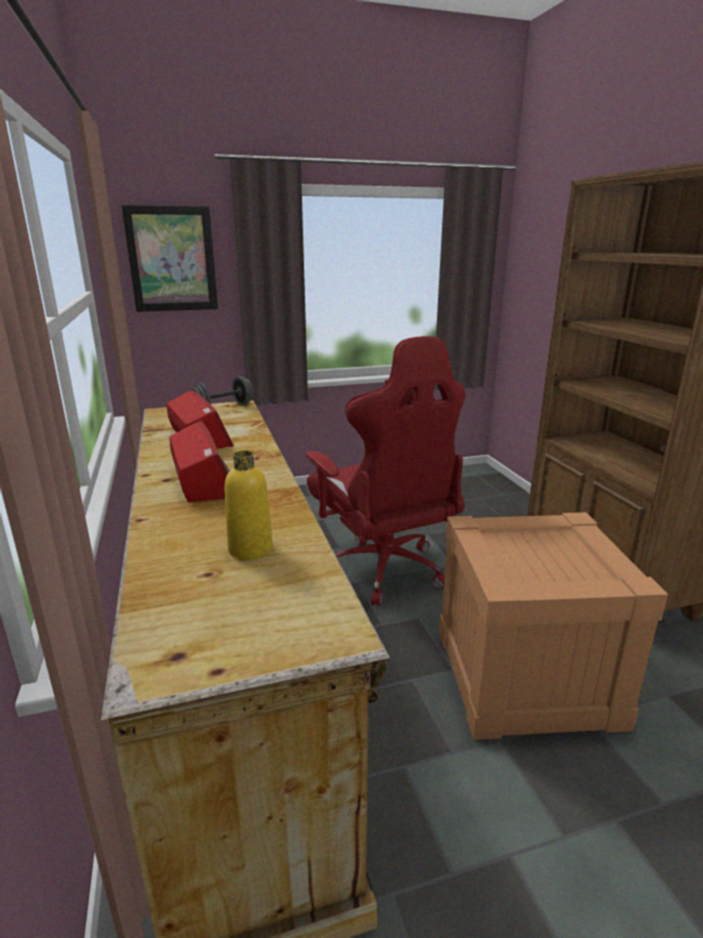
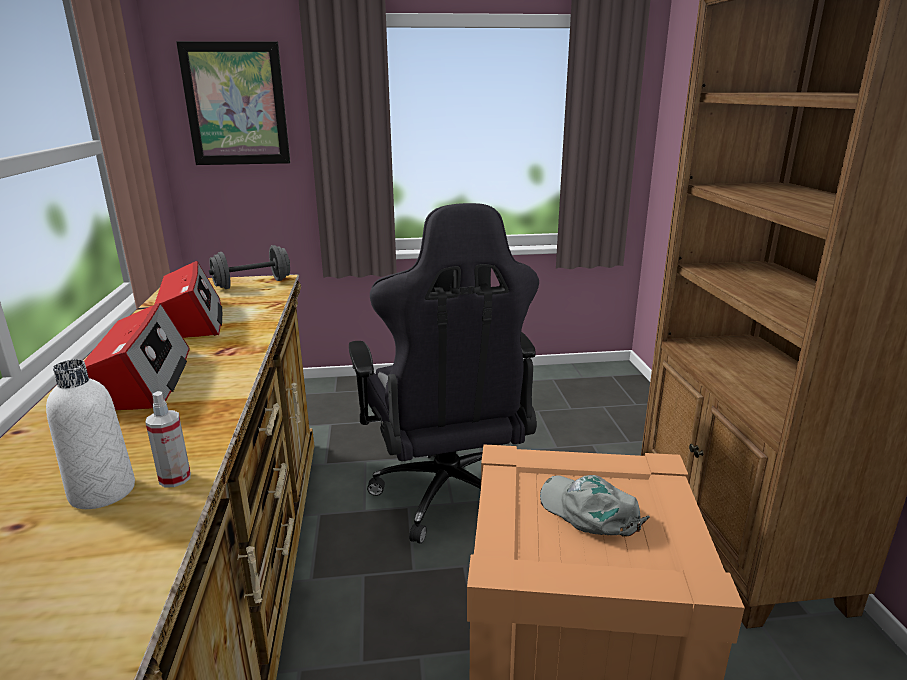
camera: 10 degrees right, 0 degrees up
(250, 549) = (102, 492): yellow bottle -> white bottle
(295, 537) = (175, 478): none -> spray bottle
(381, 566) = (444, 489): red office chair -> black office chair
(542, 551) = (589, 511): none -> grey cap

